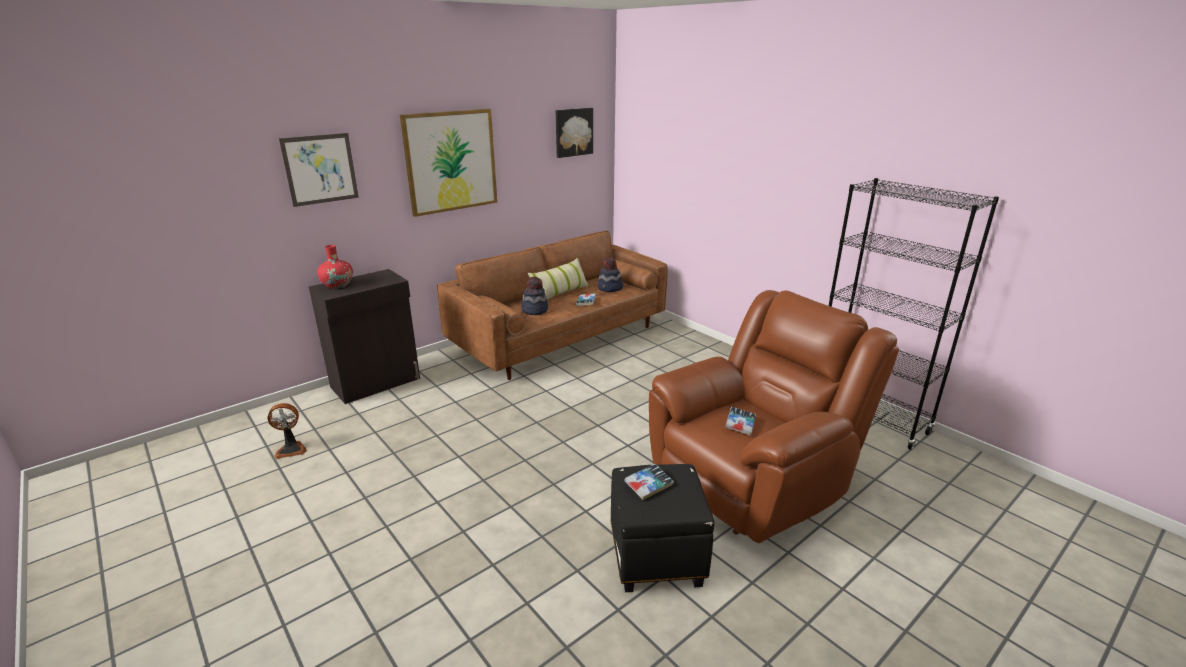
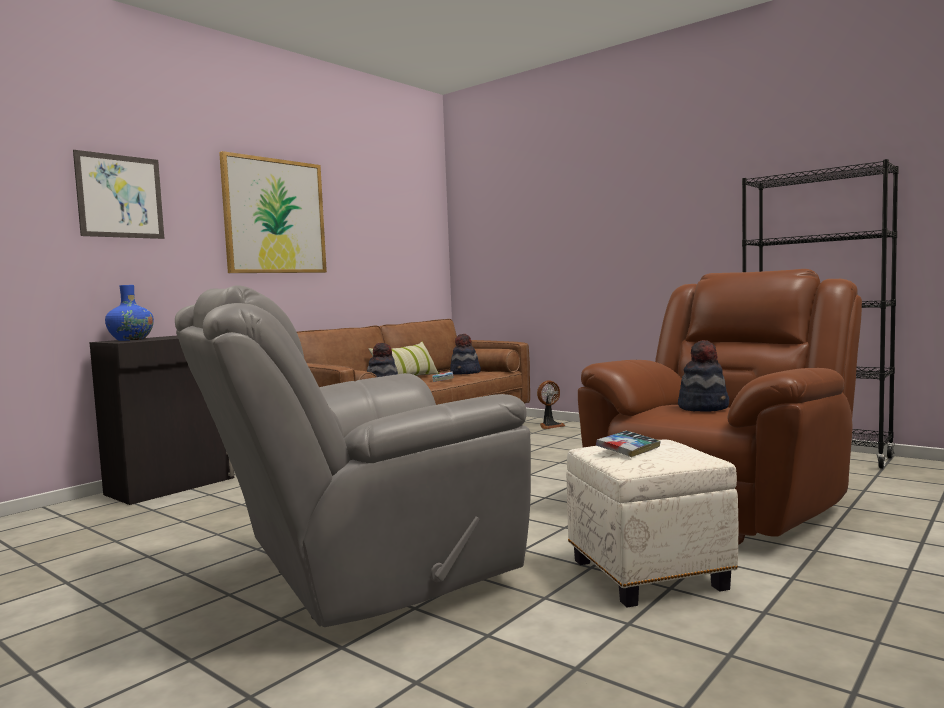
camera: 10 degrees left, 20 degrees down
(291, 449) = (53, 546): fan -> fan (550, 426)
(337, 285) = (131, 339): red vase -> blue vase
(467, 524) = (357, 579): none -> grey armchair
(573, 132) = (406, 209): picture -> none
(657, 558) = (650, 575): black ottoman -> white ottoman
(740, 424) = (703, 407): book -> hat

